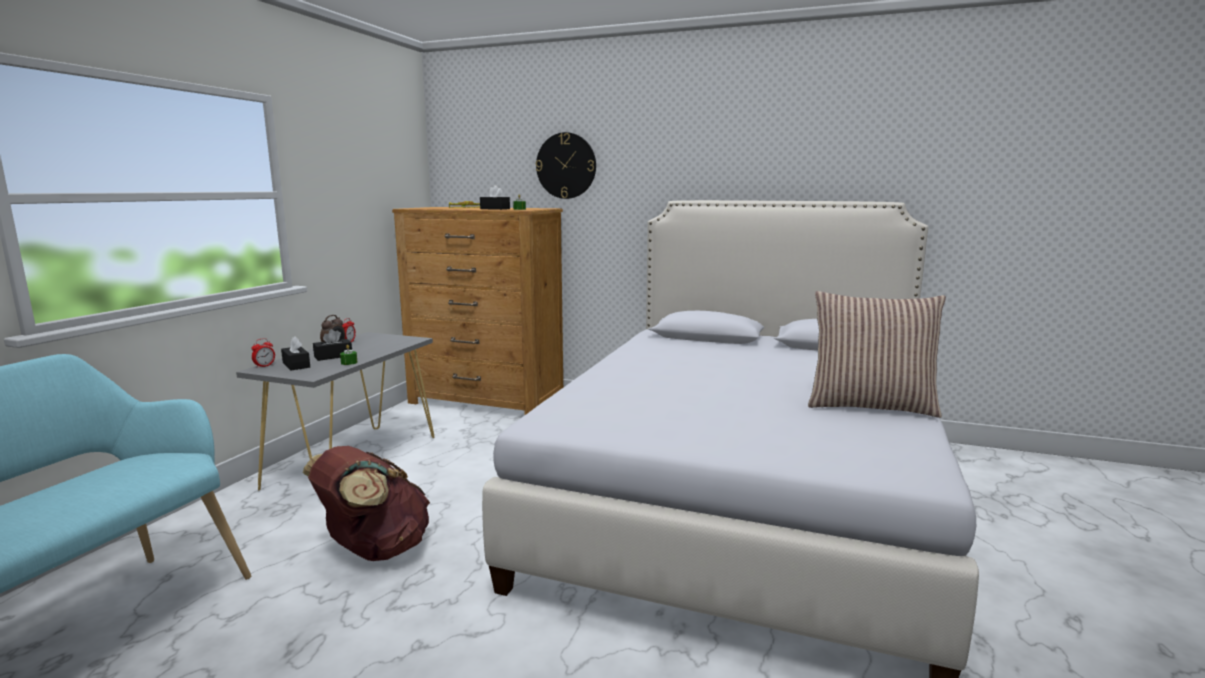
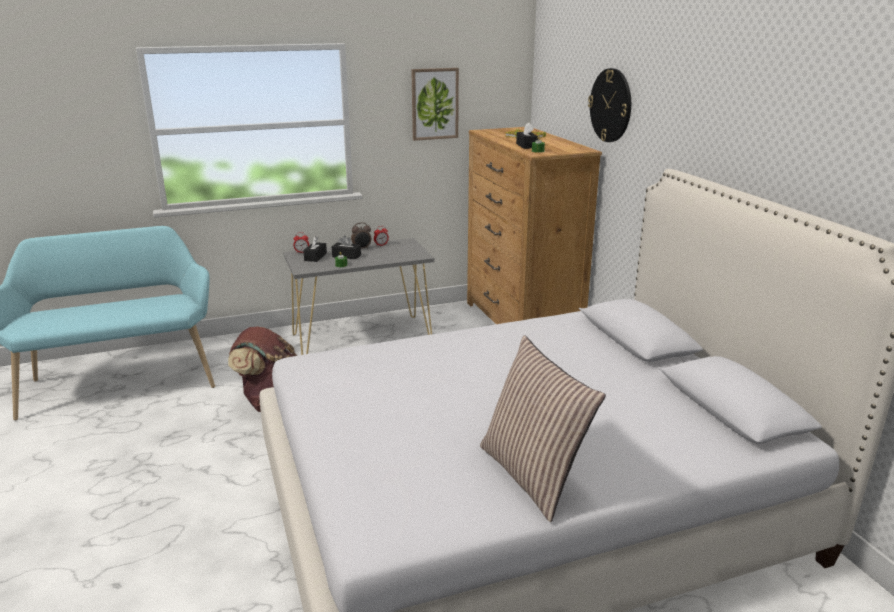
camera: 50 degrees right, 10 degrees up
(358, 179) = (434, 104): none -> picture

